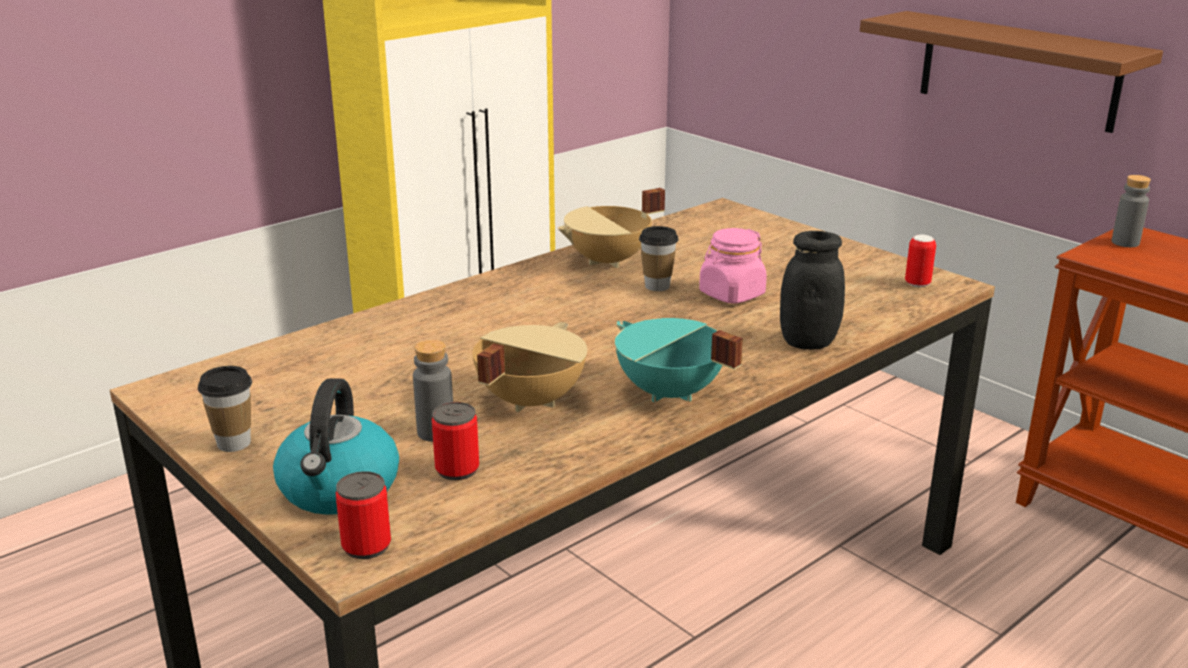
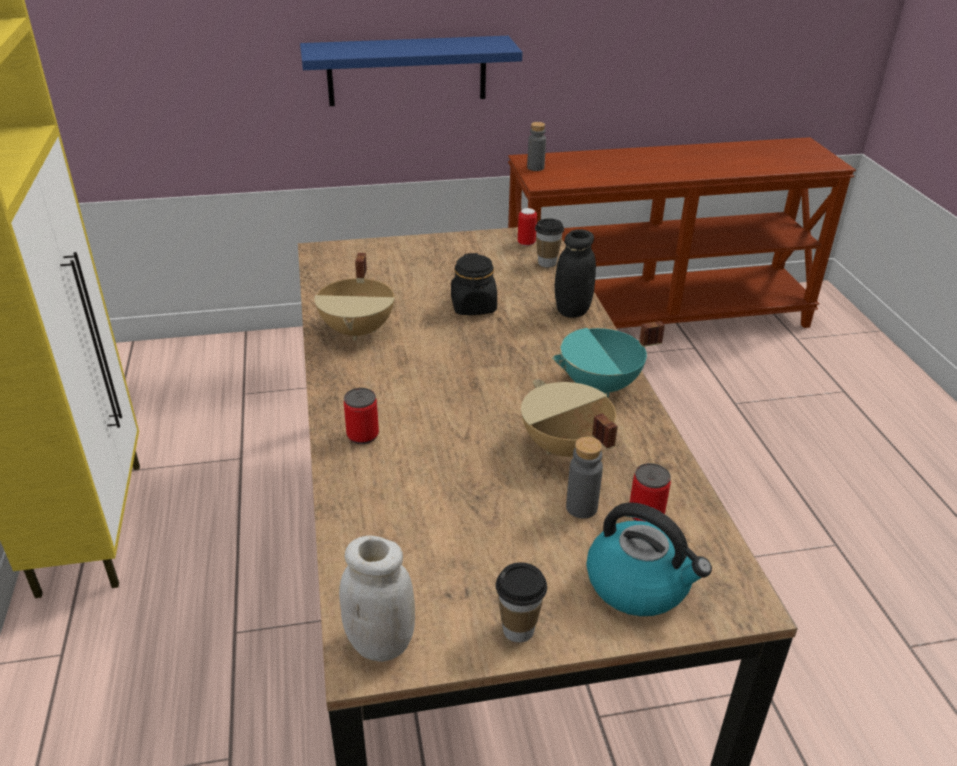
camera: 60 degrees left, 10 degrees up
(182, 390) = (380, 643): none -> white jar
(366, 546) = (730, 592): can -> can (362, 435)
(657, 286) = (428, 328): cup -> cup (547, 263)
(731, 294) = (473, 306): pink jar -> black jar
(1017, 70) = (407, 71): brown shelf -> blue shelf

